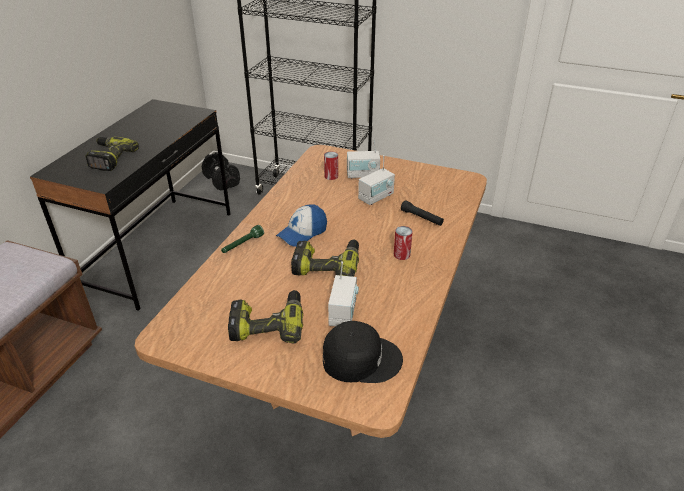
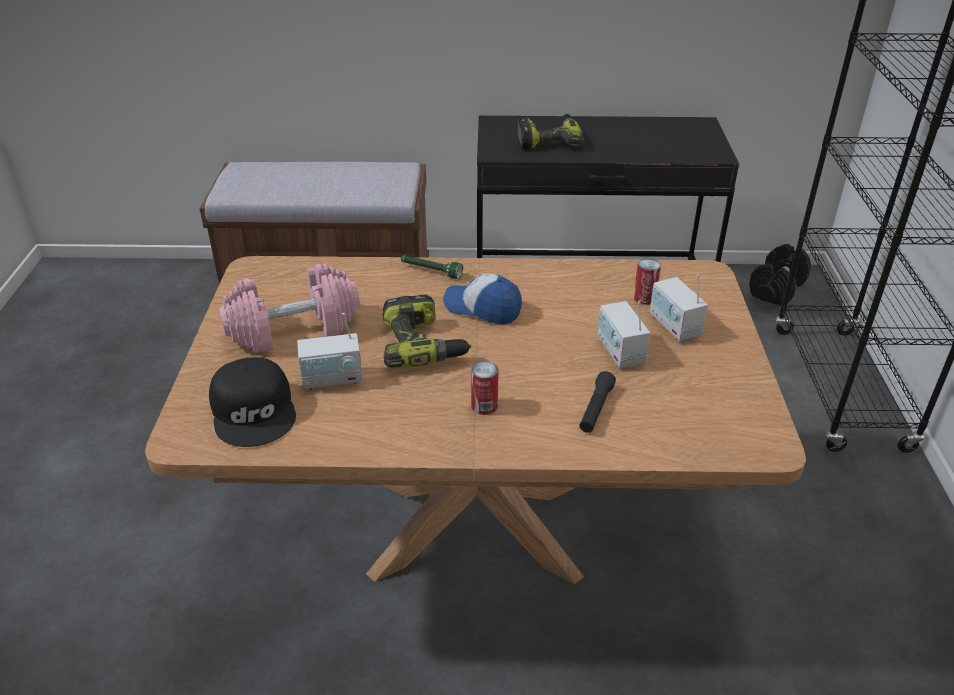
camera: 70 degrees right, 0 degrees up
(268, 324) = (294, 328): power drill -> pink dumbbell
(376, 197) = (620, 352): radio -> radio turned 45 degrees clockwise

